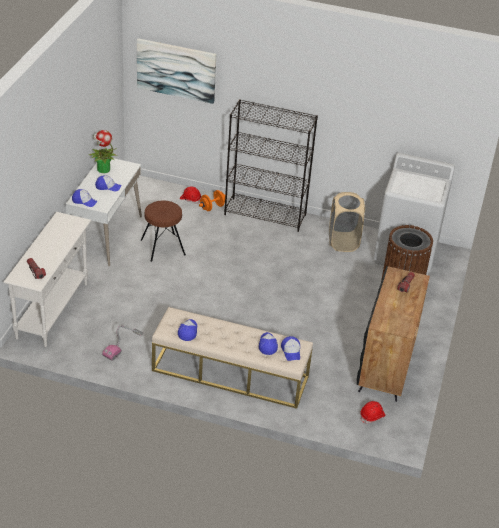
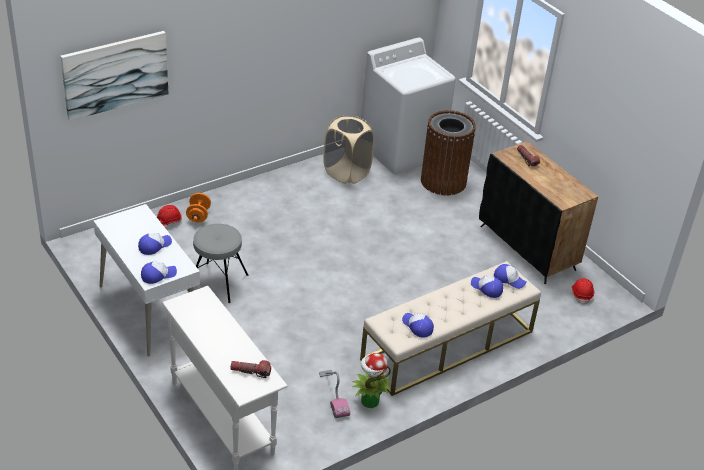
camera: 50 degrees left, 0 degrees up
(103, 169) = (119, 232): potted plant -> potted plant (369, 401)
(162, 247) = (218, 283): brown stool -> grey stool
(265, 214) = (252, 191): black bookcase -> none

